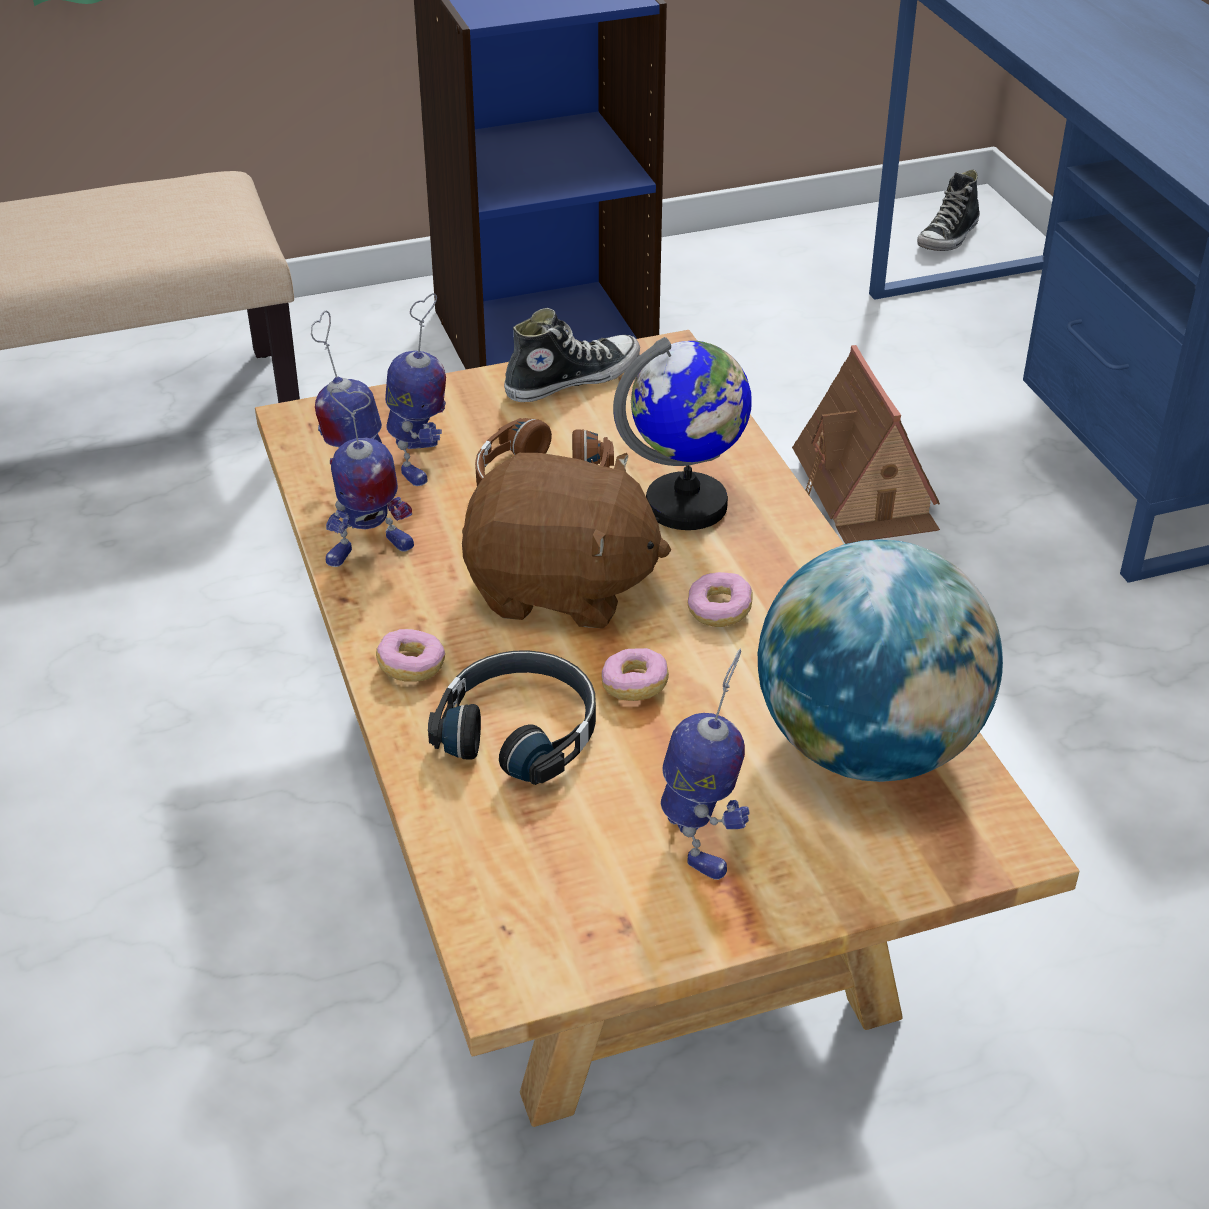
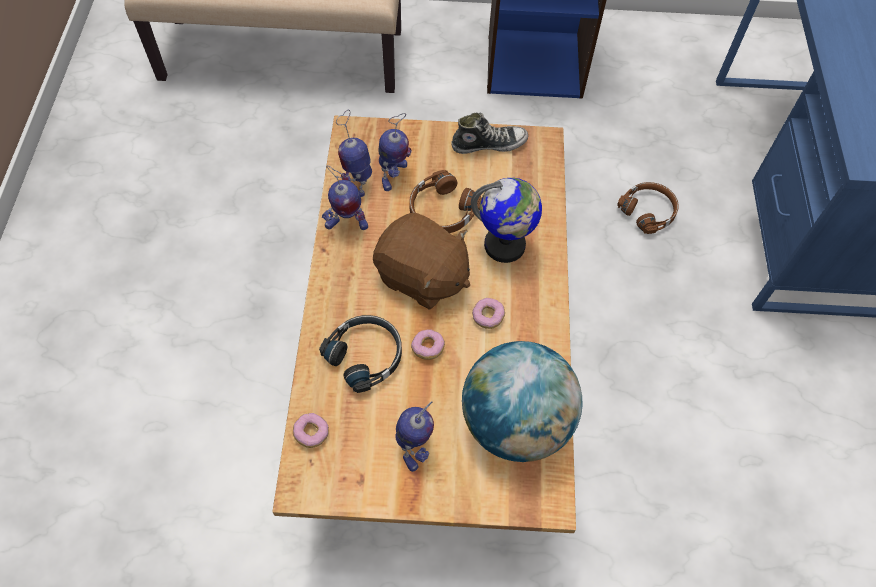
camera: 20 degrees right, 20 degrees up
(411, 667) = (335, 301): donut -> donut (311, 433)
(866, 492) = (648, 211): toy house -> brown headphones
(948, 237) = (779, 53): shoe -> none

